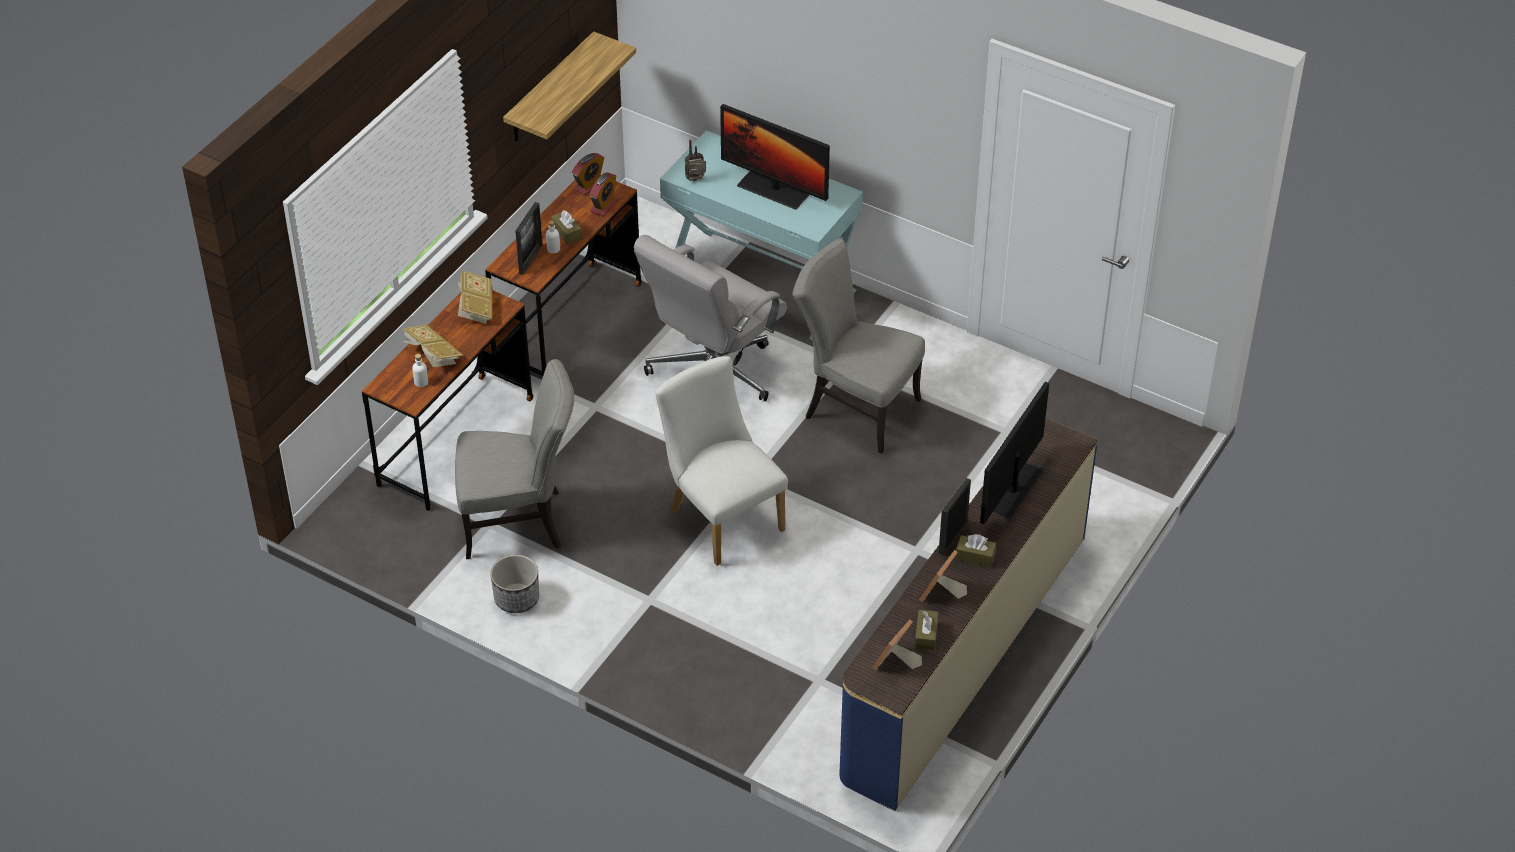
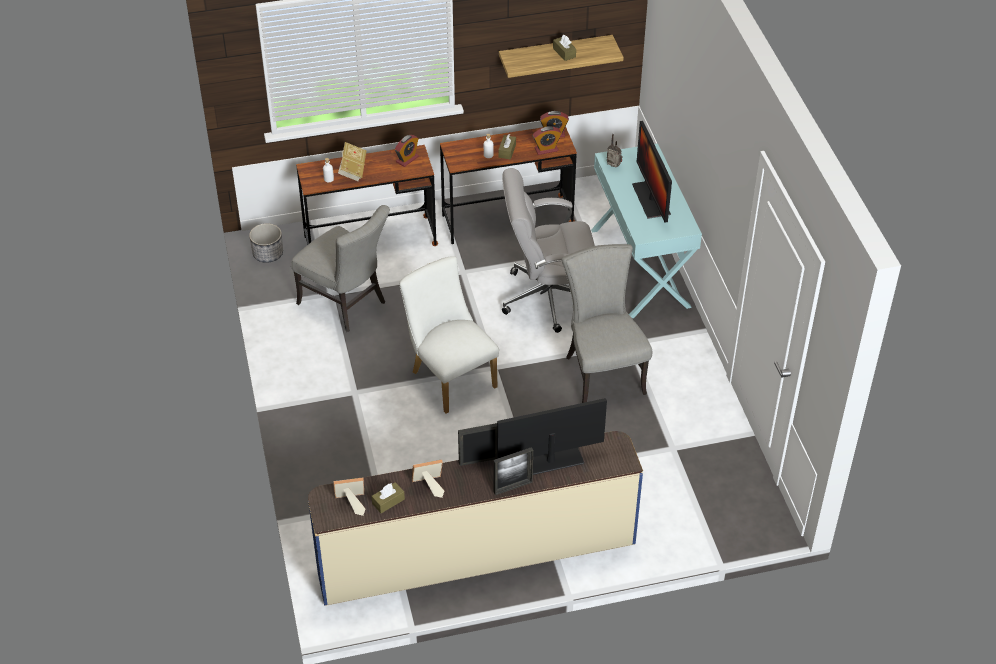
camera: 45 degrees right, 0 degrees up
(475, 307) = (407, 159): book -> alarm clock
(516, 598) = (292, 341): planter -> planter (268, 254)
(530, 259) = (469, 153): picture frame -> picture frame (513, 487)
(721, 516) = (449, 376): white chair -> white chair turned 45 degrees counterclockwise
(975, 556) = (476, 480): brown tissue box -> brown tissue box (564, 52)

